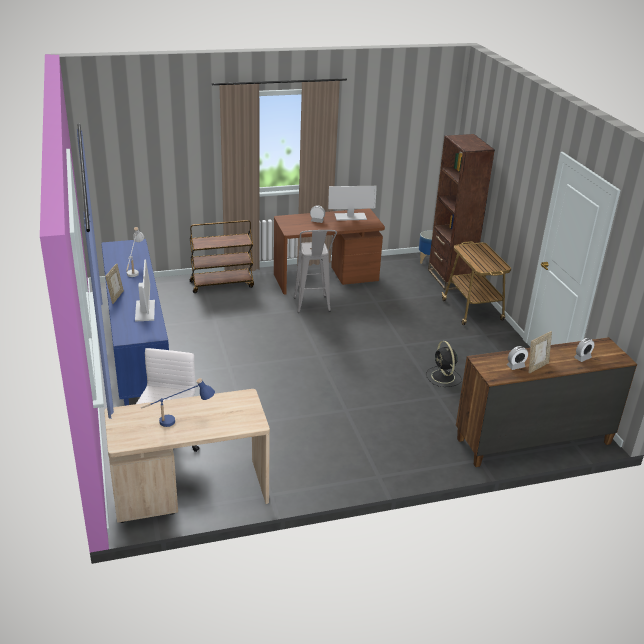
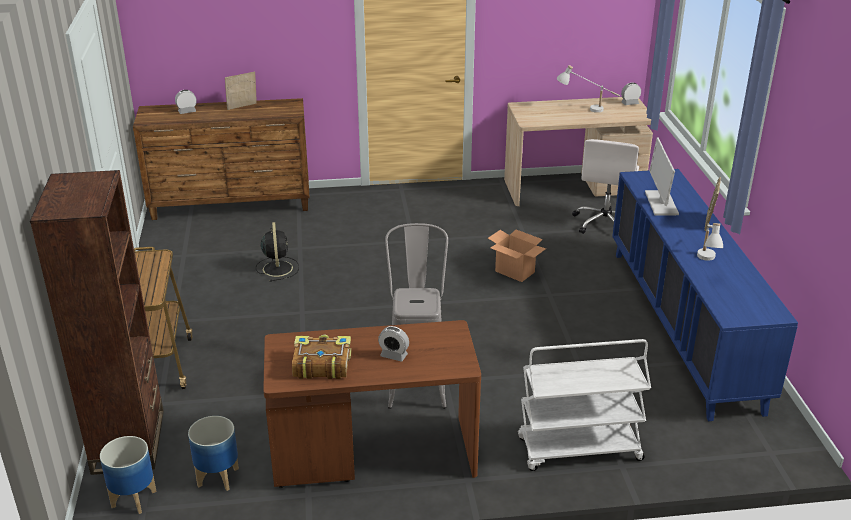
camera: 170 degrees left, 0 degrees up
(179, 421) = (586, 109): blue table lamp -> white table lamp
(222, 284) = (578, 450): brown cart -> white cart
(255, 384) = (515, 272): none -> cardboard box
(350, 217) = (321, 365): monitor -> book
(396, 268) = (217, 477): none -> planter
(515, 366) = (262, 108): alarm clock -> alarm clock (630, 103)

